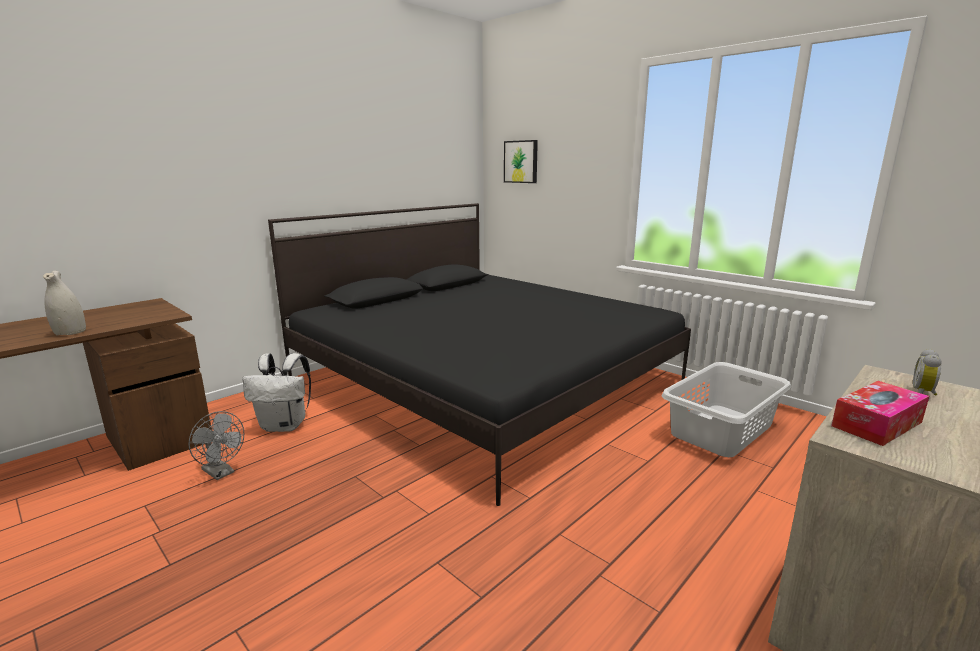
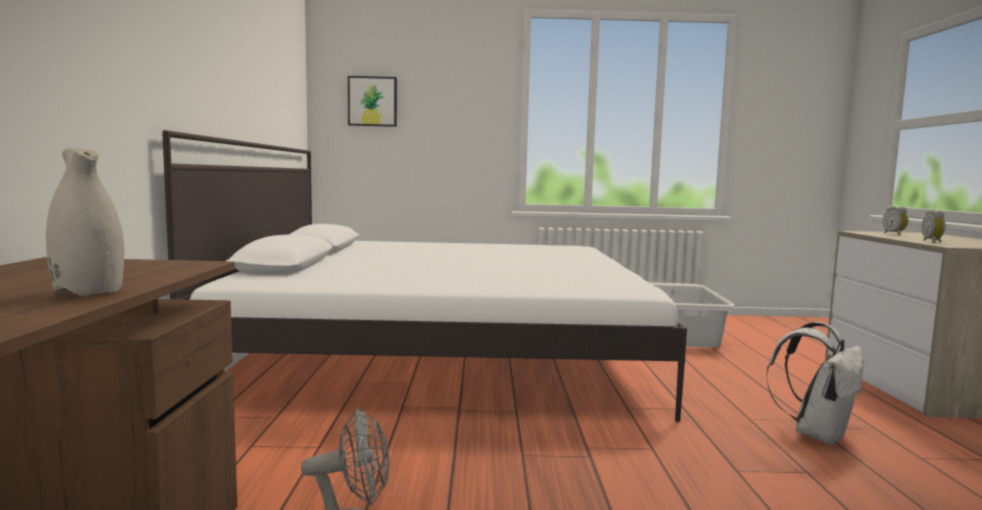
camera: 45 degrees left, 10 degrees down
(285, 425) = (312, 452): white backpack -> white backpack (817, 433)
(484, 380) = (444, 350): black bed -> white bed
(876, 424) = (933, 241): tissue box -> alarm clock

